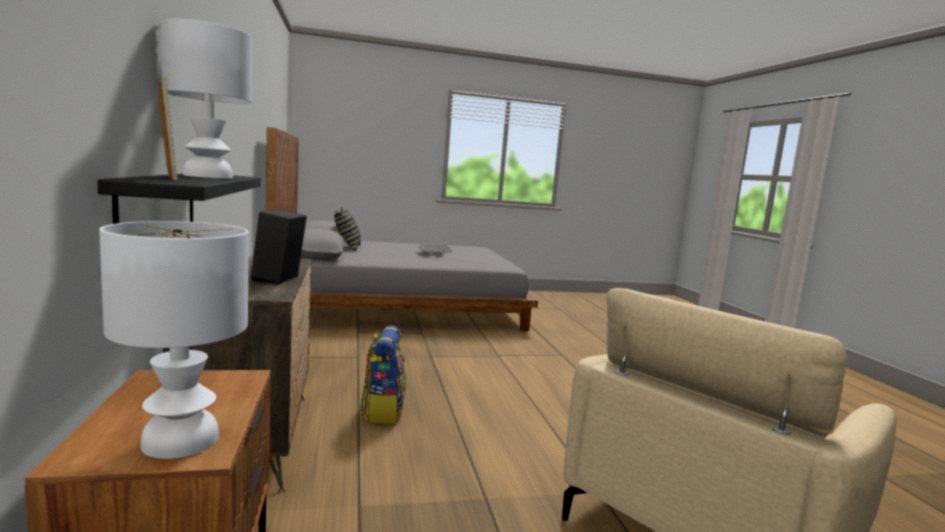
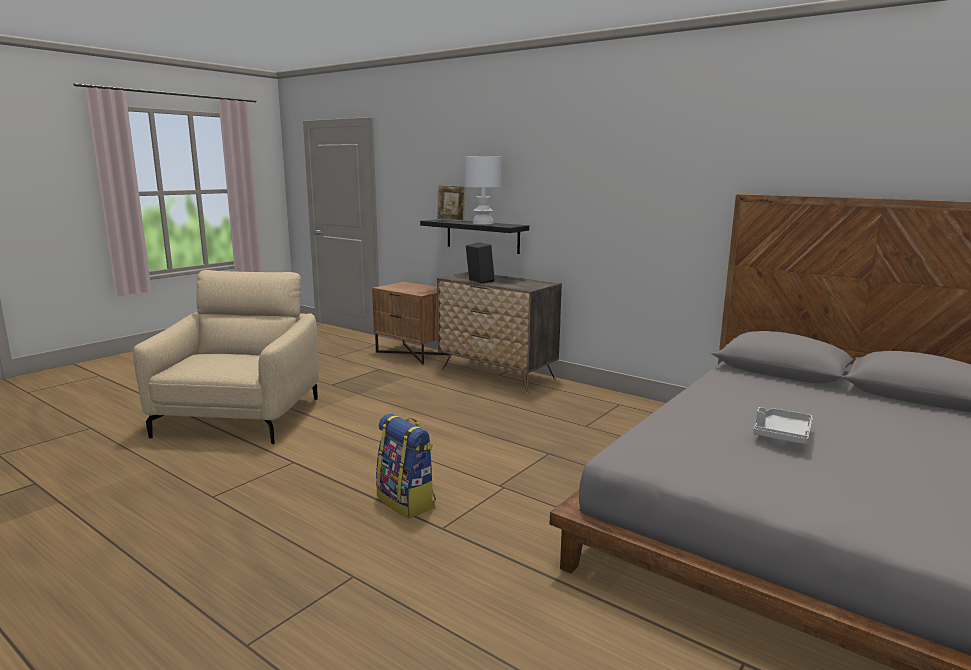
camera: 140 degrees right, 5 degrees up
(182, 441) = (393, 287): white table lamp -> none
(347, 247) = (860, 397): pillow -> none
(383, 410) = (476, 404): backpack -> backpack (407, 502)

